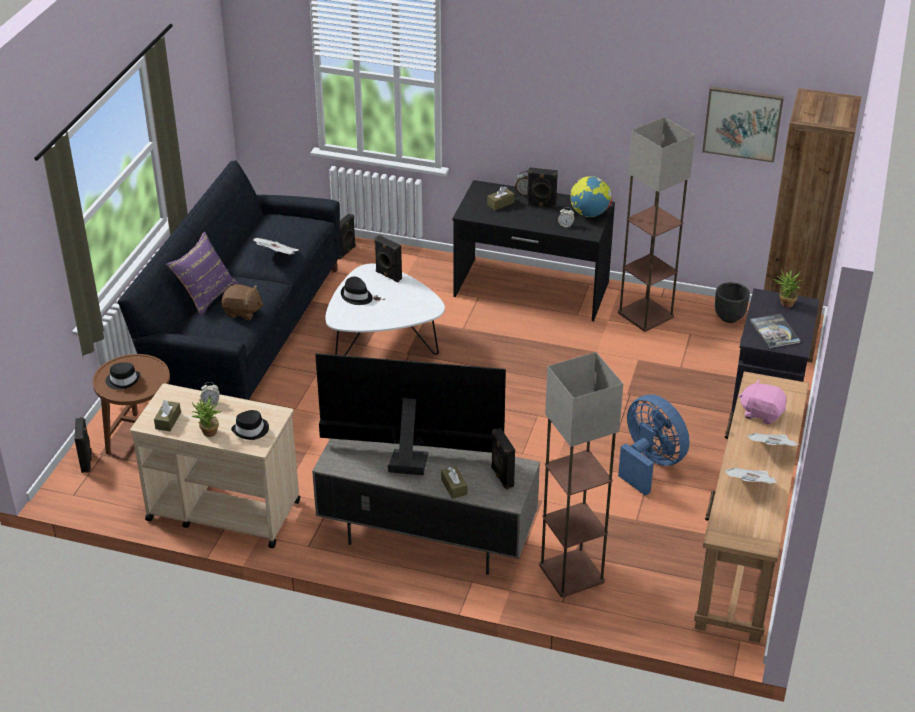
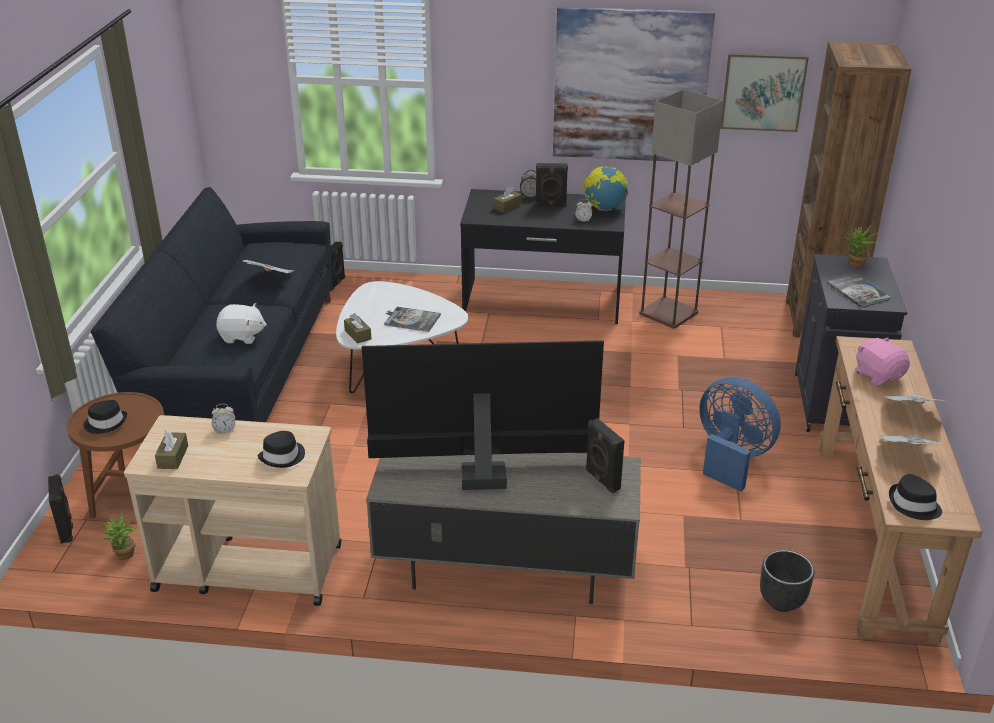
camera: 10 degrees left, 5 degrees down
(206, 295) = (195, 323): purple pillow -> none
(208, 434) = (228, 467): potted plant -> potted plant (124, 557)
(243, 312) = (242, 336): brown plush toy -> white plush toy
(356, 296) = (367, 313): black hat -> black hat (913, 505)
(388, 276) = (396, 291): black speaker -> none
(394, 307) = (412, 320): none -> book
(454, 487) = (548, 498): brown tissue box -> brown tissue box (358, 335)
(573, 573) = (691, 590): floor lamp -> none
(620, 105) = (630, 85): none -> picture
(729, 317) = (754, 307): black planter -> black planter (782, 602)
(761, 413) = (878, 375): pink plush toy -> pink plush toy turned 45 degrees clockwise

